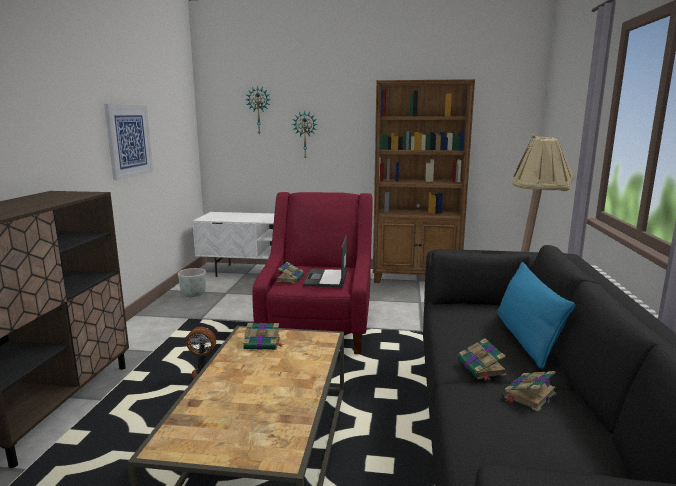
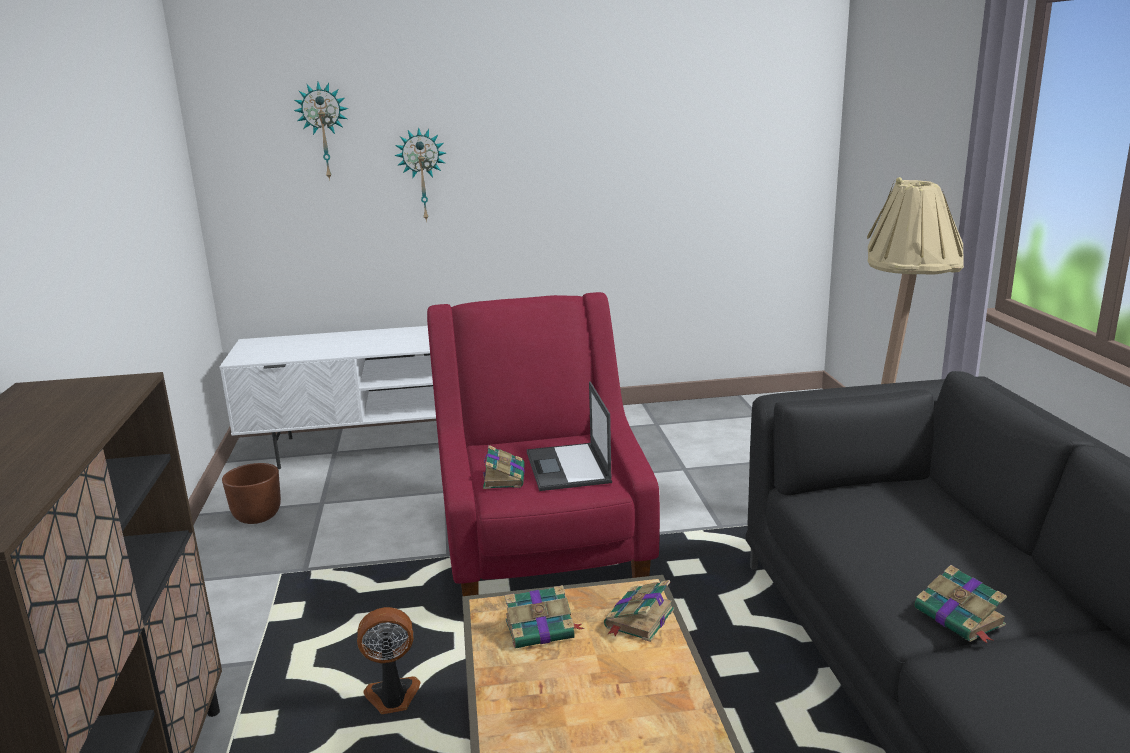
camera: 15 degrees left, 5 degrees up
(129, 141) = (107, 232): picture -> none
(193, 294) = (257, 517): grey planter -> brown planter
(416, 278) = (651, 419): brown bookcase -> none
(525, 338) = (979, 545): blue pillow -> none
(528, 396) = (1063, 659): book -> book (638, 619)

